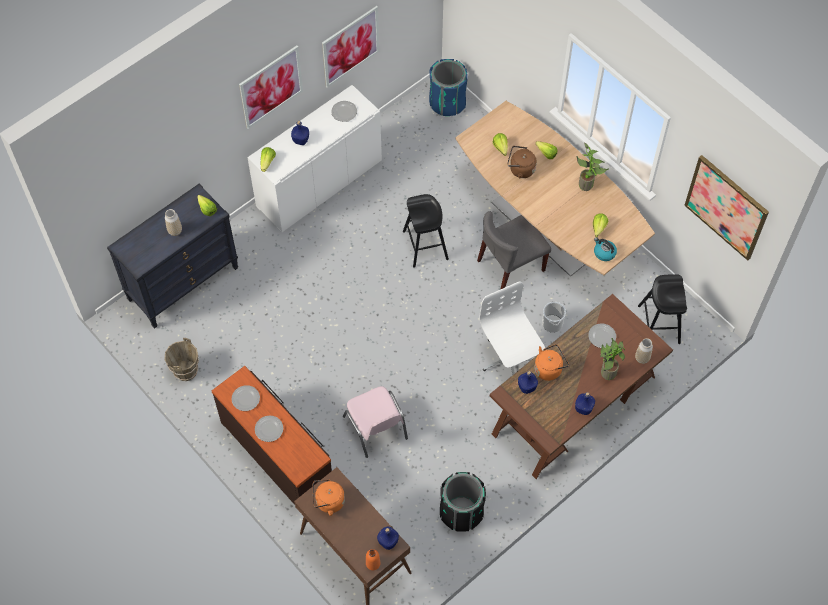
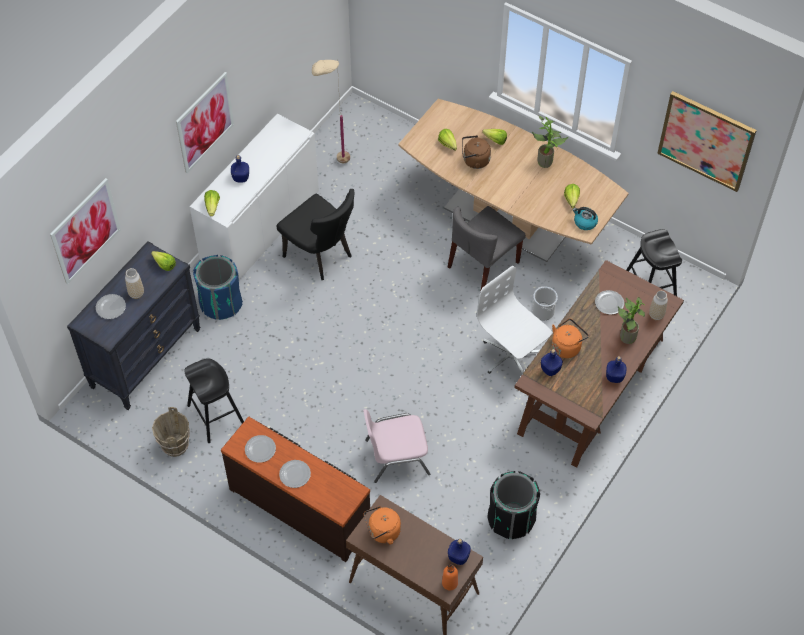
camera: 15 degrees left, 5 degrees down
(344, 112) = (278, 141): plate -> plate (111, 307)
(350, 46) = (272, 70): picture -> picture (85, 231)
(365, 223) = (321, 256): none -> black chair
(376, 428) = (396, 456): pink chair -> pink chair turned 120 degrees clockwise
(403, 140) = (334, 167): none -> beige floor lamp
(425, 245) = (389, 264): black stool -> black stool (216, 415)
(447, 102) = (368, 121): blue trash can -> blue trash can (221, 303)

